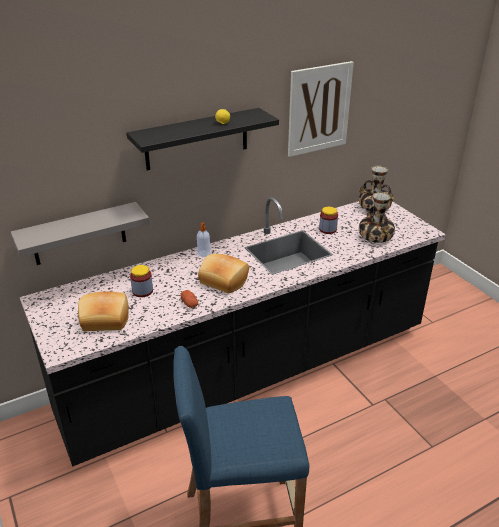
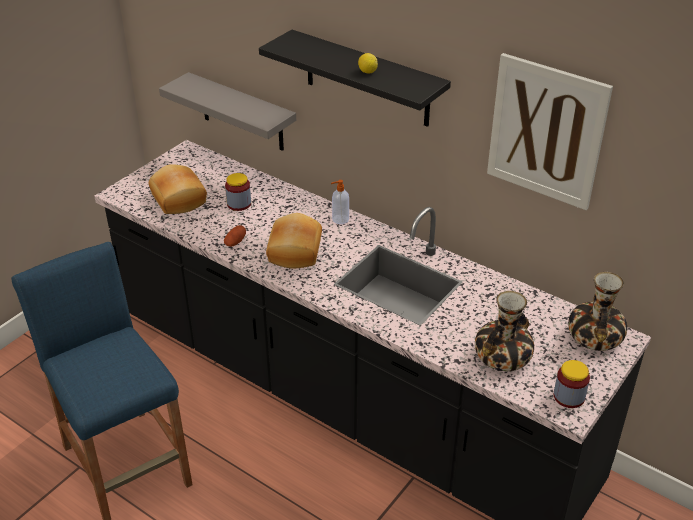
camera: 65 degrees right, 5 degrees up
(327, 229) = (484, 304): jar -> jar (569, 397)

